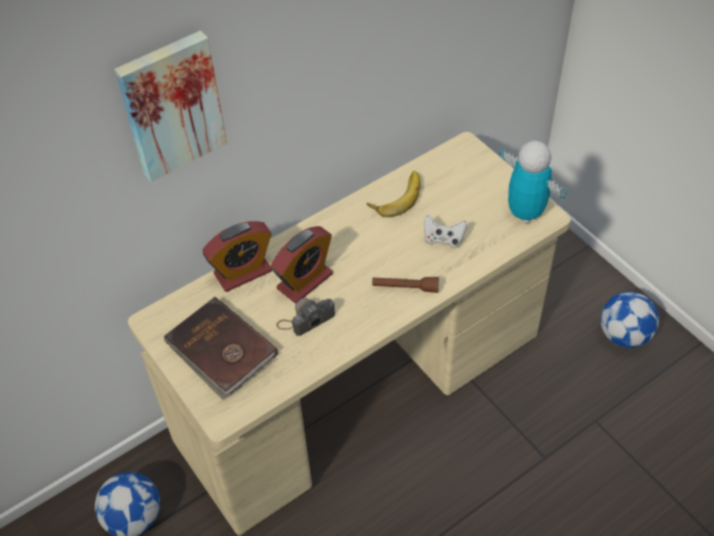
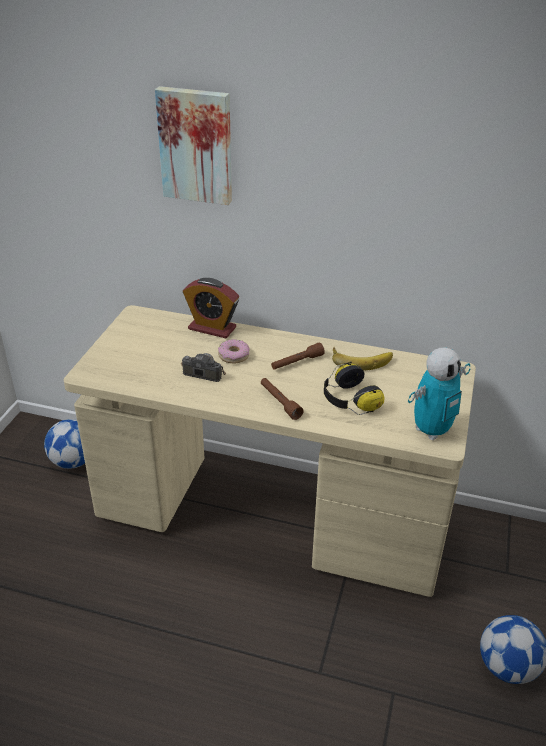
camera: 50 degrees right, 15 degrees down
(220, 350) = (138, 349): brown book -> none
(305, 281) = (233, 355): alarm clock -> donut
(359, 242) = (297, 362): none -> brown flashlight
(443, 240) = (348, 400): white game controller -> headphones
(525, 213) = (431, 430): toy robot -> toy robot turned 45 degrees clockwise

